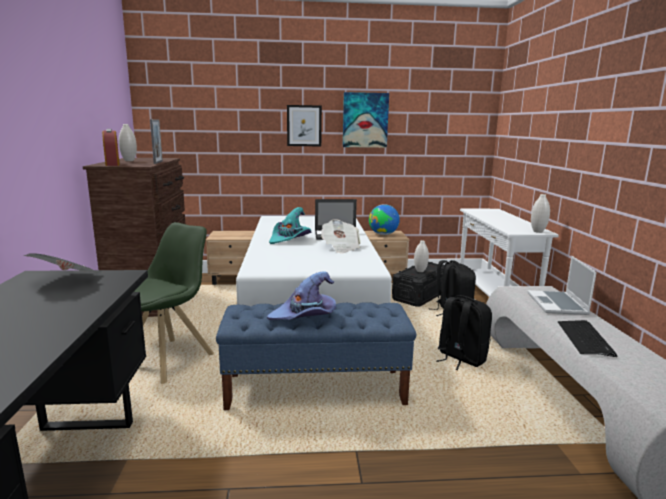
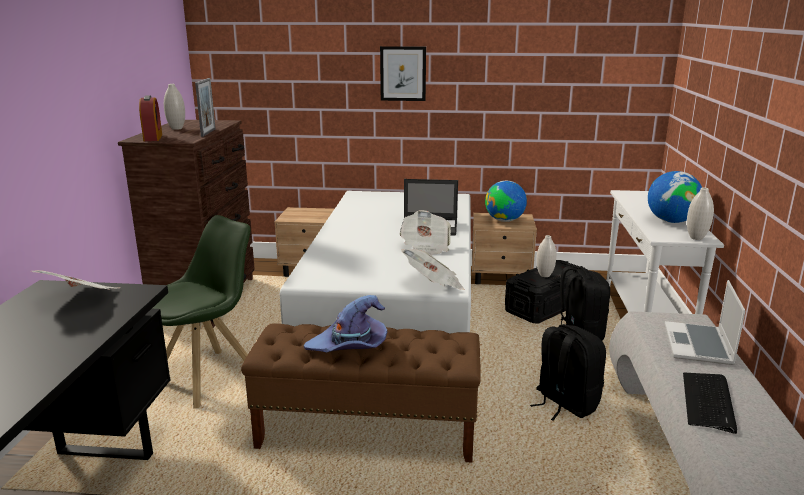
camera: 10 degrees right, 5 degrees up
(290, 239) = (367, 232): turquoise hat -> none
(316, 389) = (368, 431): blue bench -> brown bench
(359, 269) = (433, 284): none -> newspaper
(365, 120) = (485, 65): picture -> none
(514, 223) = (671, 221): none -> globe

